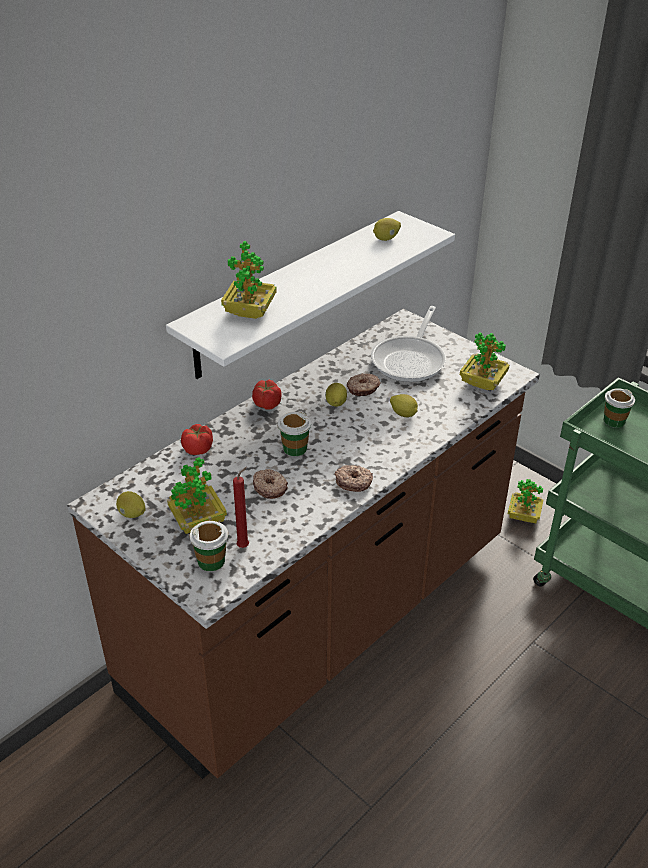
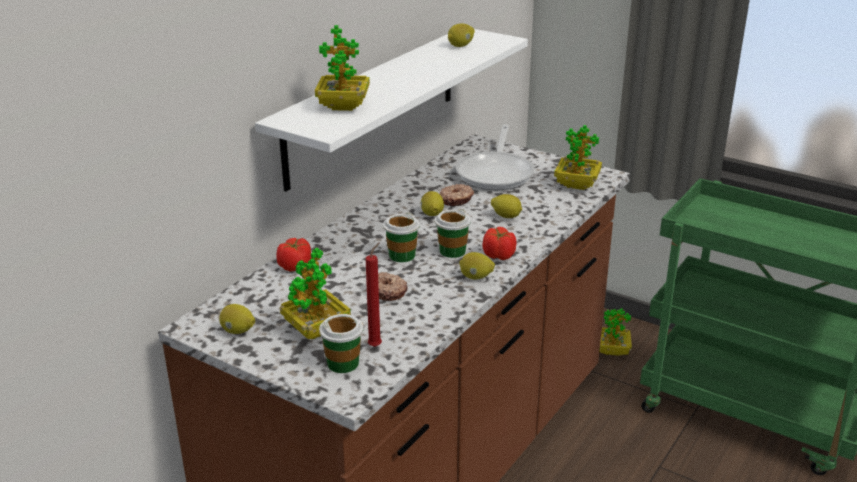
camera: 10 degrees left, 10 degrees down
(267, 404) = (358, 221): tomato -> tomato (499, 255)
(353, 482) = (476, 277): donut -> lemon
(614, 421) = (707, 217): cup -> cup (452, 251)

